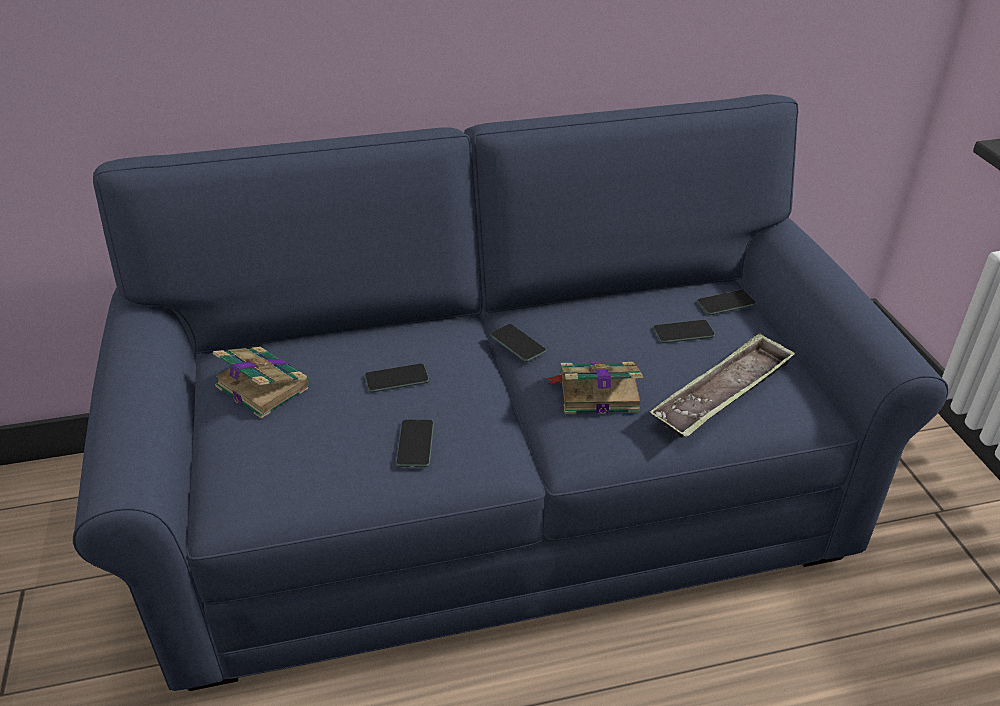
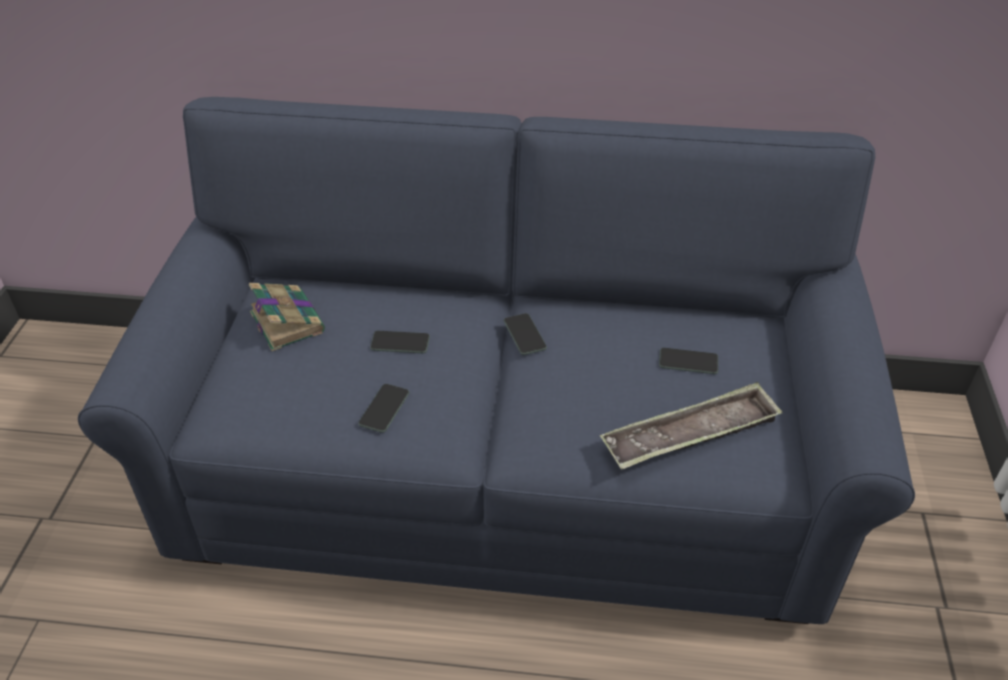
camera: 20 degrees right, 5 degrees up
(596, 392) = (569, 402): book -> none
(726, 303) = (750, 341): phone -> none

